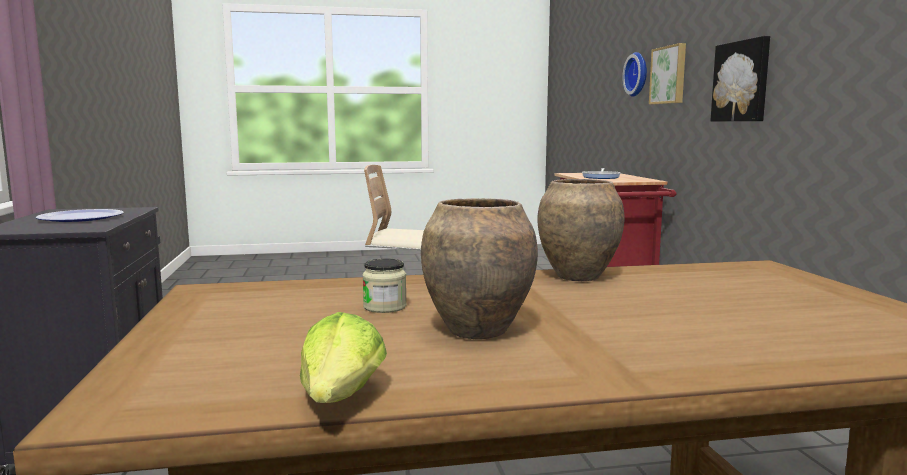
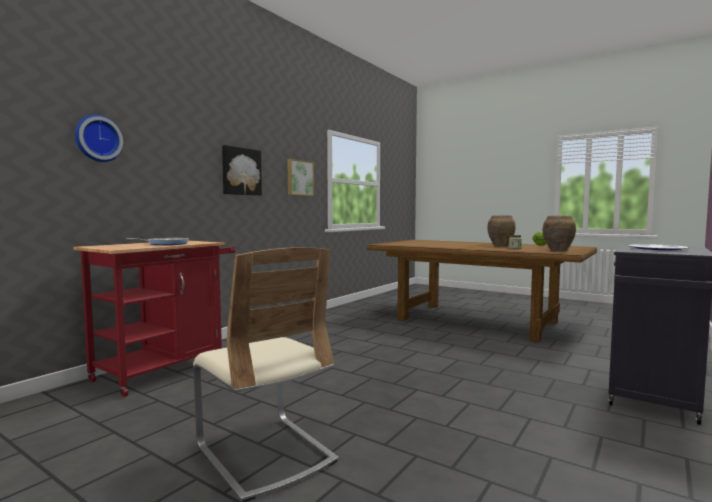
camera: 135 degrees left, 5 degrees down
(577, 277) = (442, 247): brown vase -> brown vase (558, 250)
(669, 75) = (160, 152): picture -> picture (299, 178)

